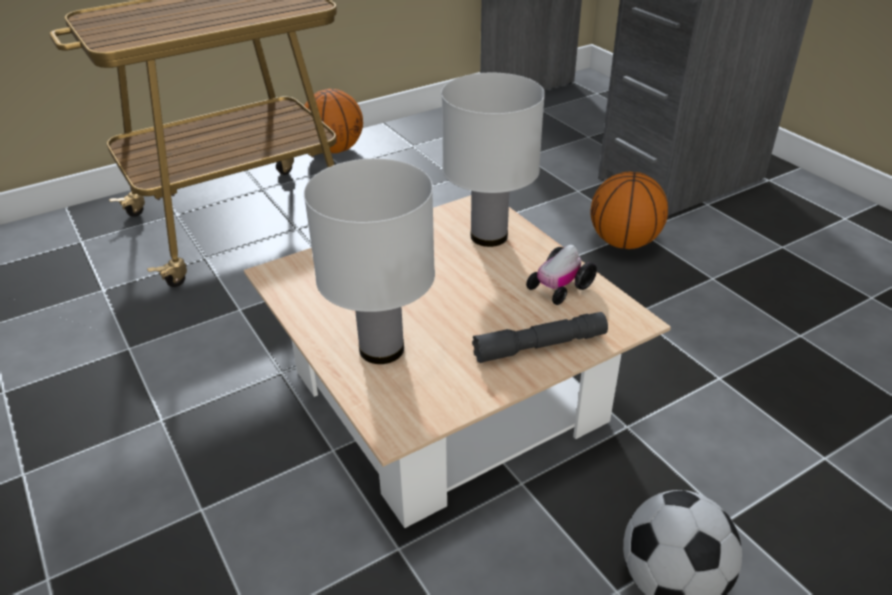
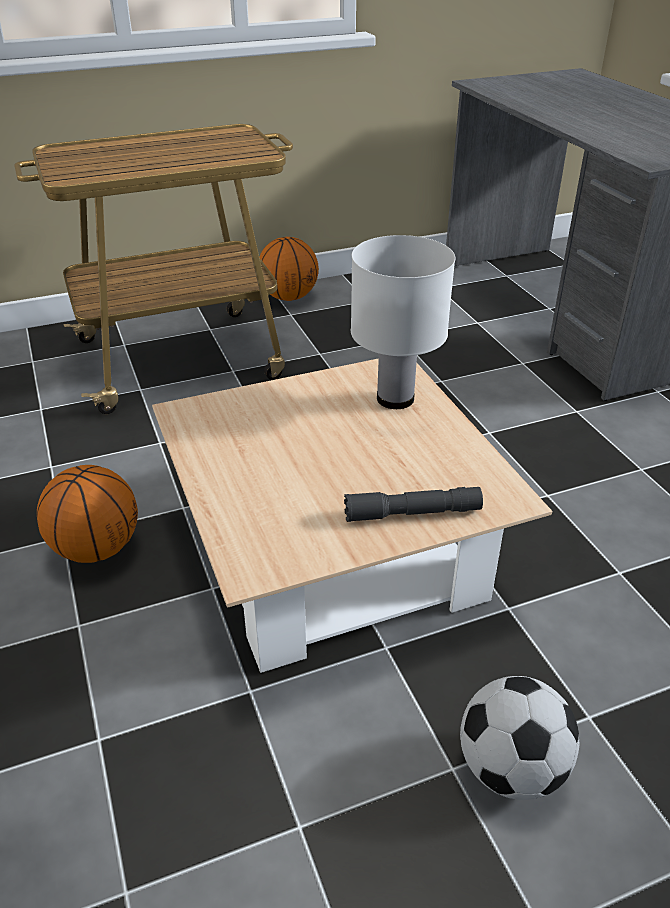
camera: 10 degrees right, 0 degrees up
(382, 349) = (258, 496): white table lamp -> none
(559, 287) = (450, 457): toy car -> none
(623, 242) = (556, 421): basketball -> basketball (96, 548)

